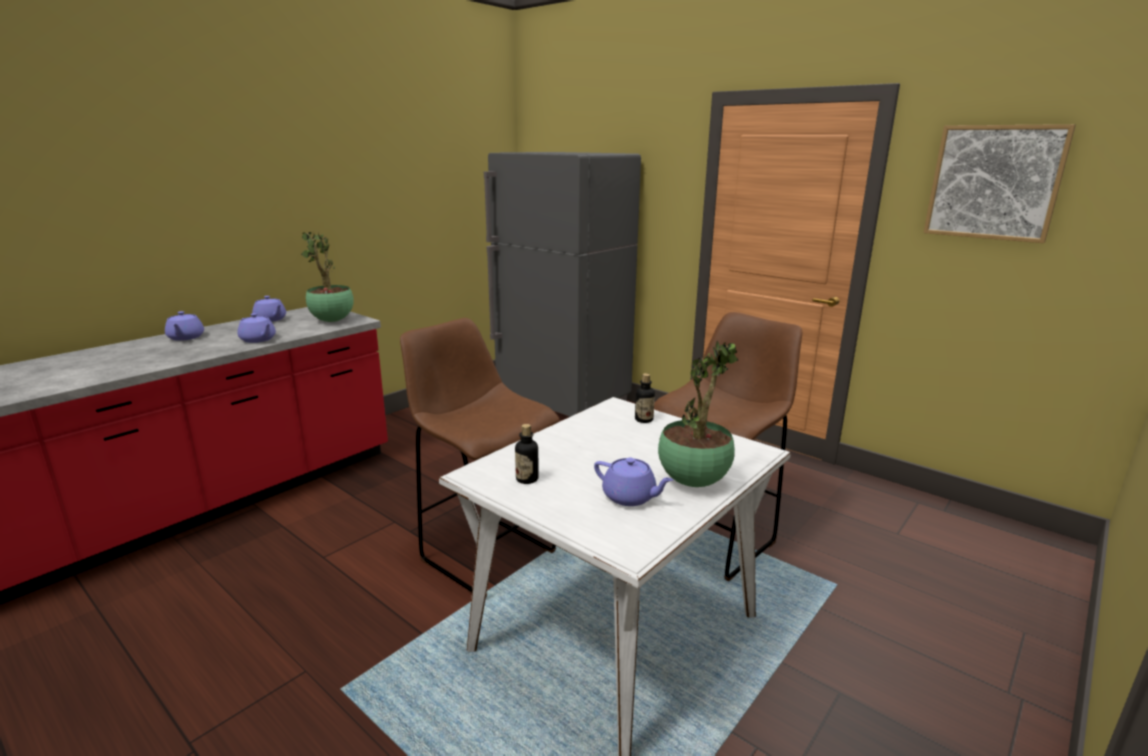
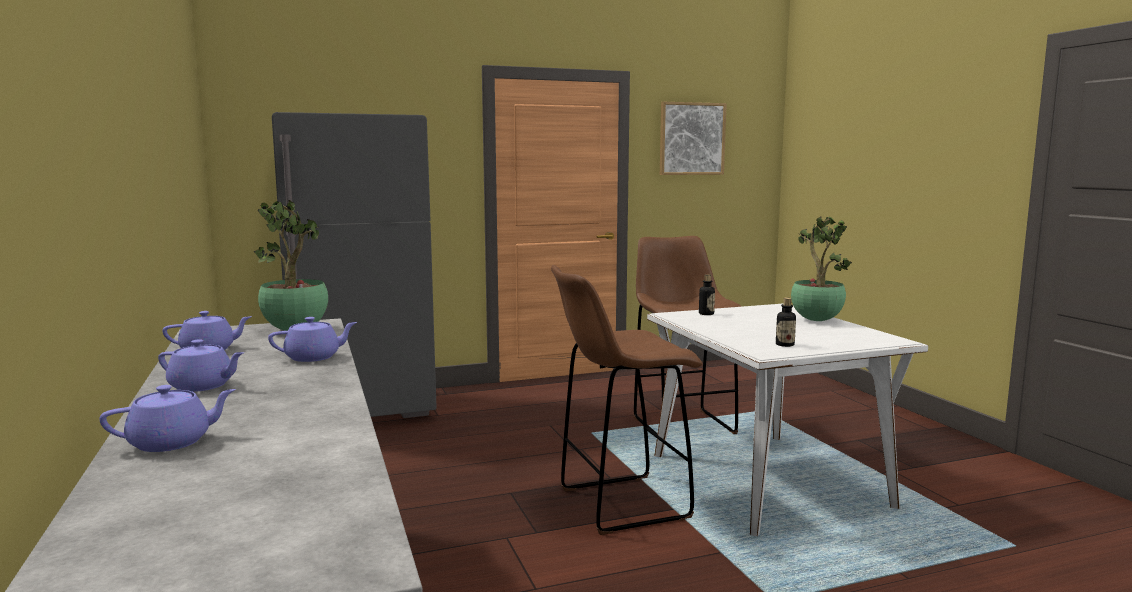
camera: 60 degrees left, 10 degrees down
(630, 497) = (829, 332): purple teapot -> purple teapot (172, 442)

